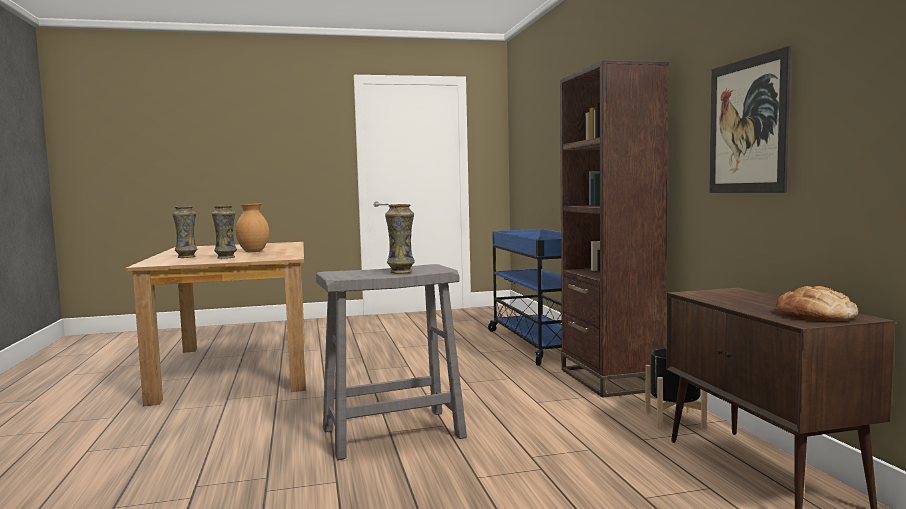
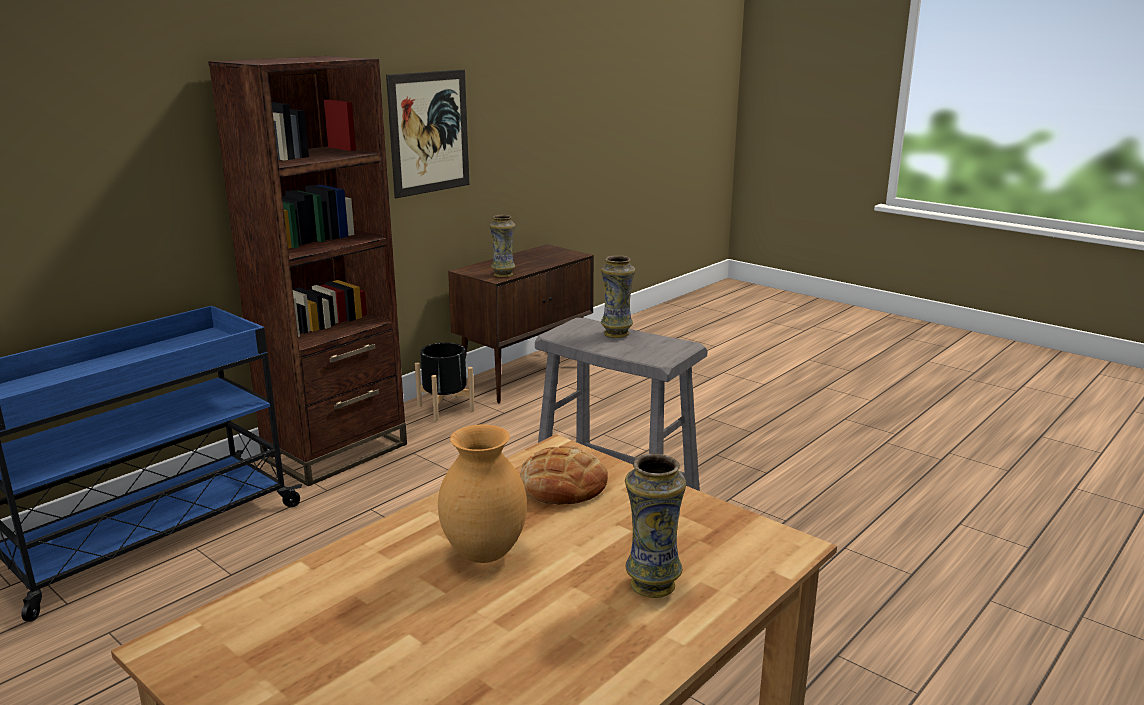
camera: 125 degrees left, 15 degrees up
(226, 257) = (612, 520): vase -> vase (503, 274)
(815, 315) = (551, 253): bread -> bread (563, 485)

